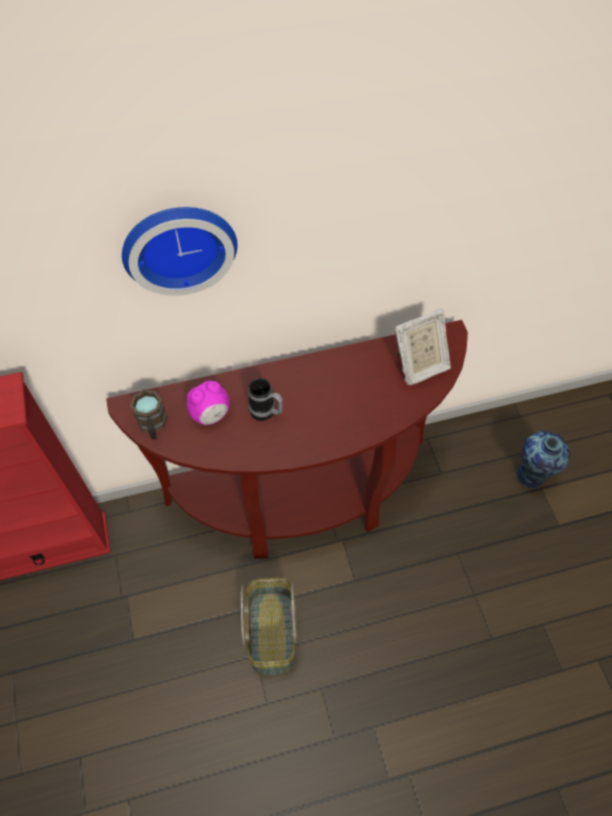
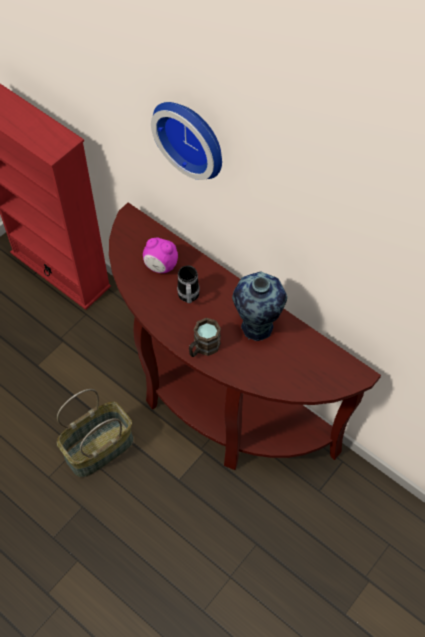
camera: 55 degrees right, 0 degrees up
(153, 426) = (127, 240): brown mug -> brown mug (203, 348)
(419, 366) = (309, 369): picture frame -> none
(531, 477) = (374, 566): vase -> vase (256, 328)

